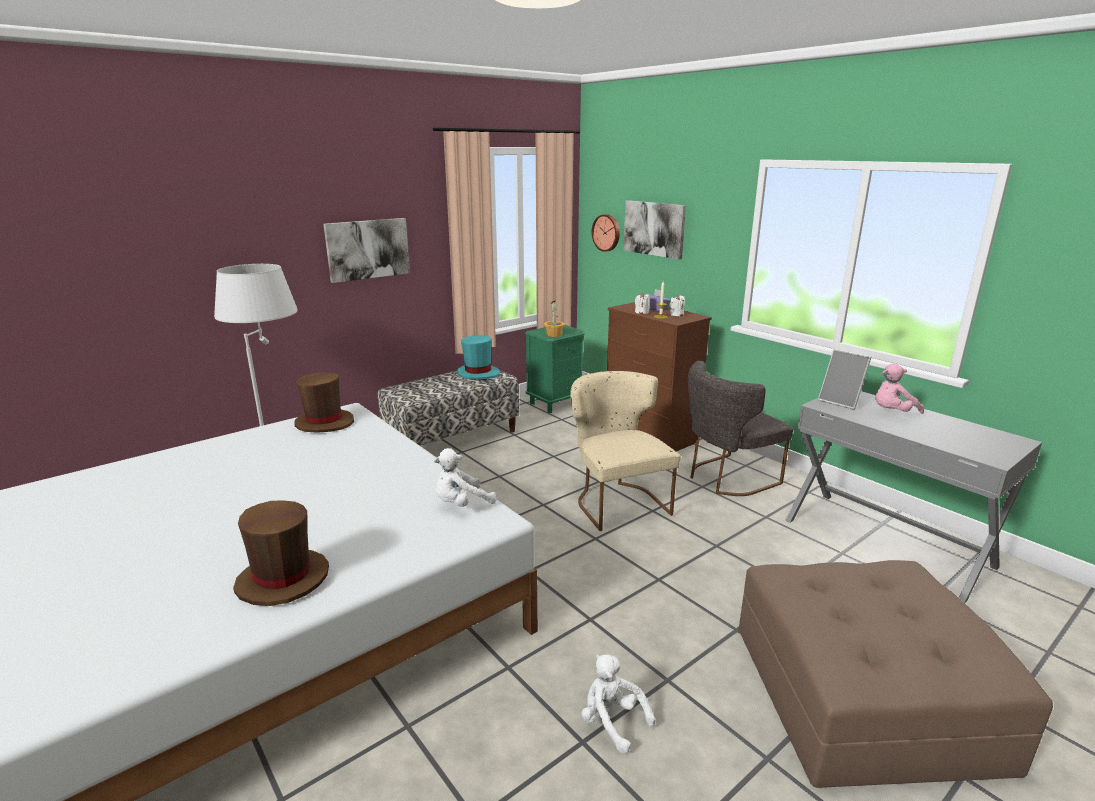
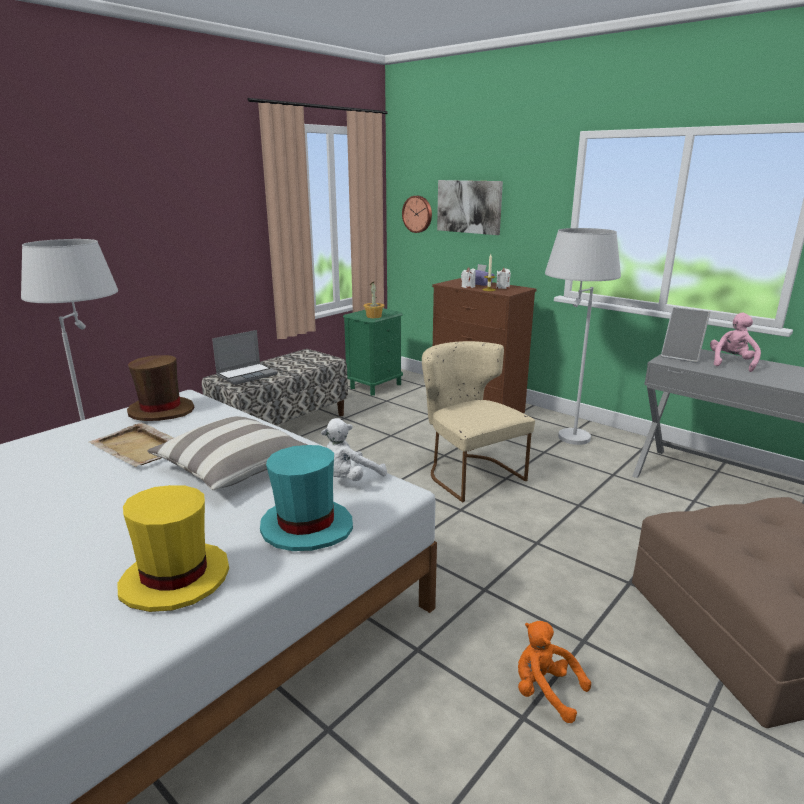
camera: 10 degrees left, 0 degrees up
(283, 580) = (175, 579): brown hat -> yellow hat
(294, 458) = (139, 448): none -> beige tray
(365, 484) = (232, 468): none -> pillow
(367, 249) = (183, 227): picture -> none
(419, 388) = (247, 375): none -> laptop
(478, 373) = (303, 357): turquoise hat -> turquoise hat (306, 527)
(612, 721) = (545, 691): white plush toy -> orange plush toy
(726, 478) = (563, 442): grey chair -> white floor lamp
(892, 412) = (731, 363): pink plush toy -> pink plush toy turned 150 degrees clockwise

